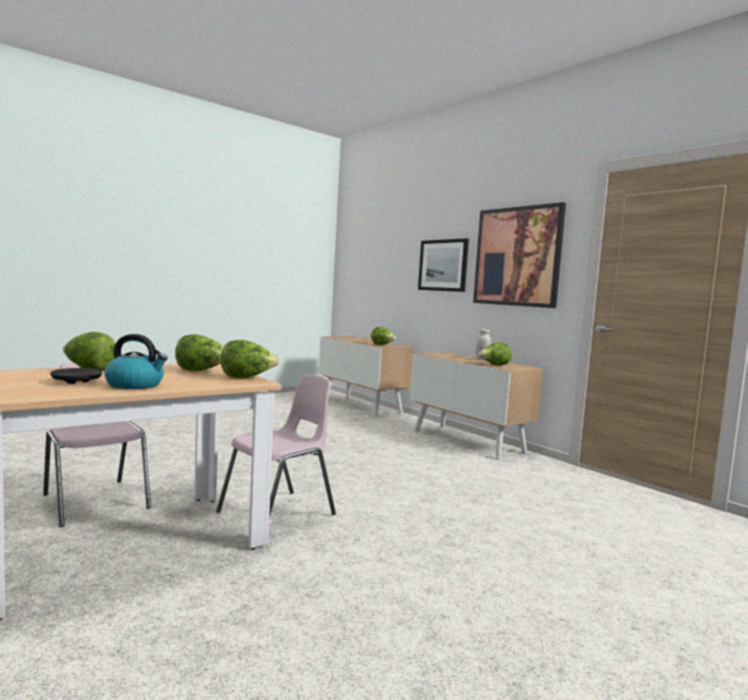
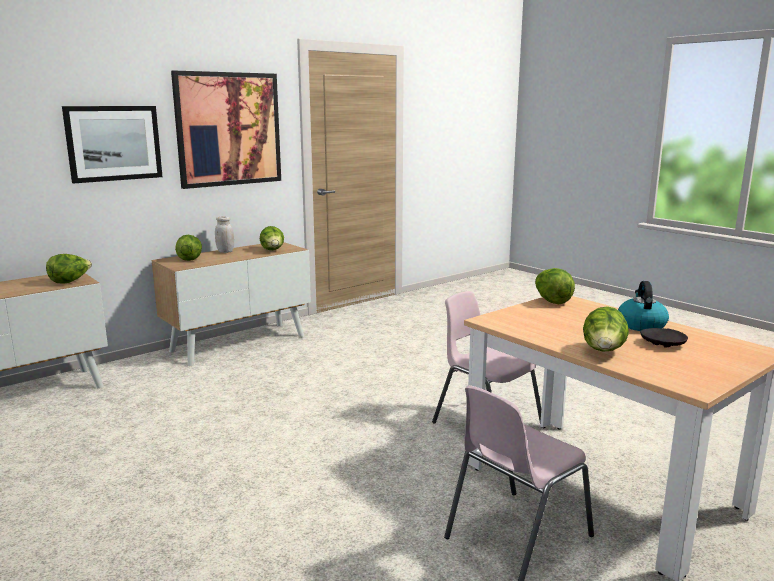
camera: 90 degrees left, 10 degrees up
(201, 371) = (539, 316): lettuce -> lettuce (190, 259)

